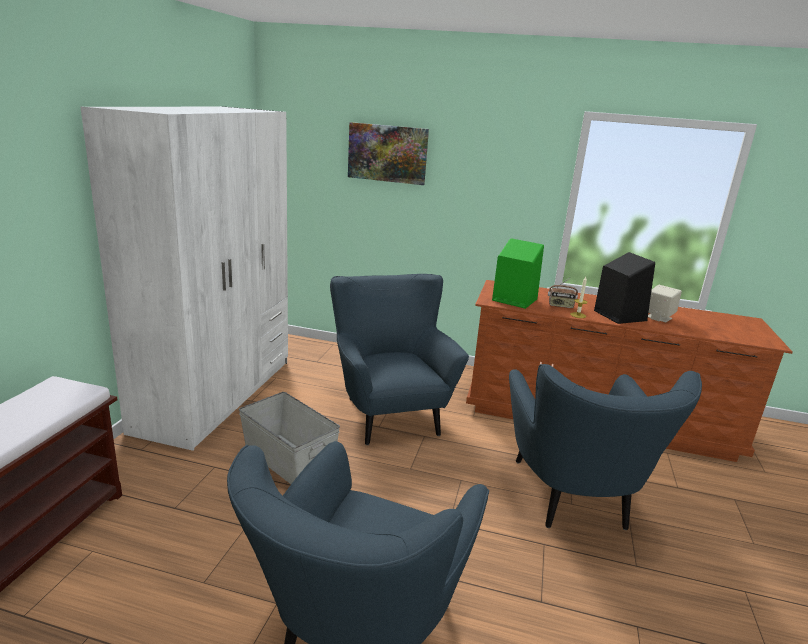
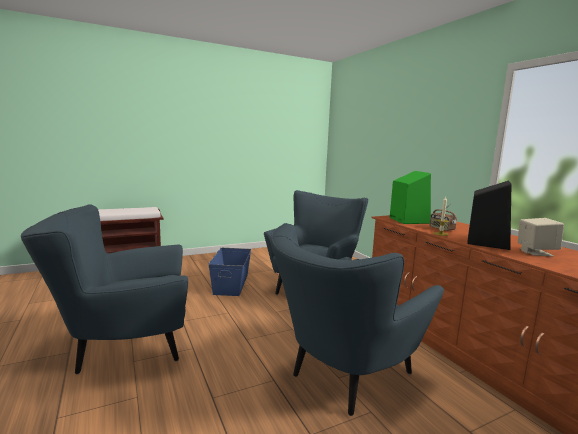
camera: 50 degrees right, 10 degrees down
(217, 394) = (253, 255): white wardrobe -> none
(289, 460) = (231, 284): grey storage box -> blue storage box
(387, 153) = (380, 125): picture -> none

